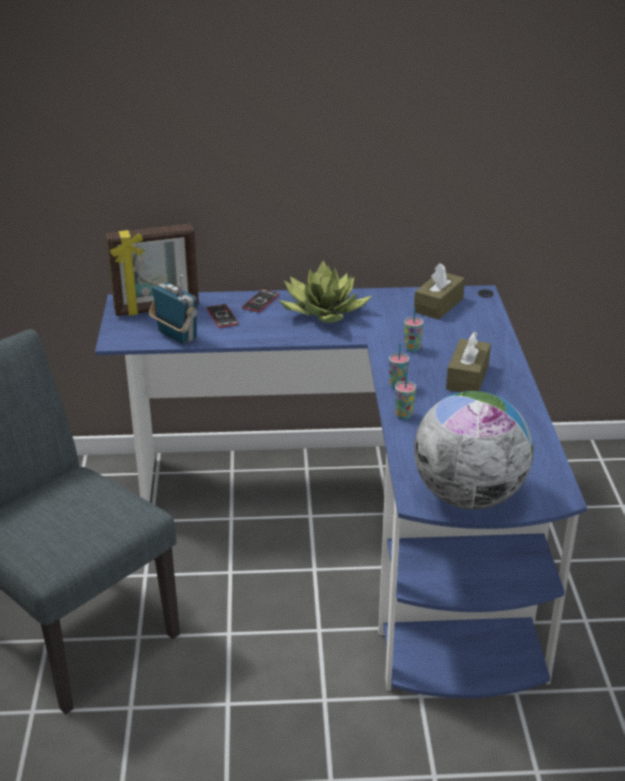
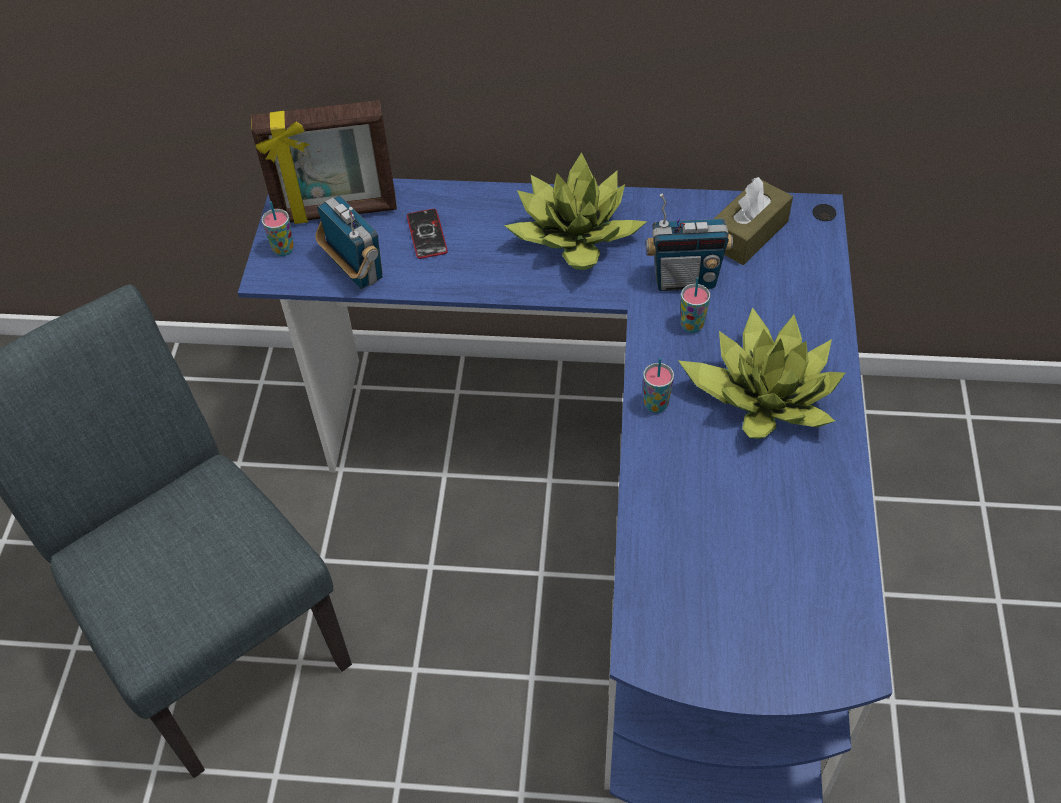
camera: 10 degrees right, 20 degrees up
(260, 301) = (487, 206): phone -> none
(402, 328) = (684, 280): none -> radio
(404, 415) = (654, 469): cup -> cup (283, 249)
(467, 377) = (763, 394): brown tissue box -> potted plant
(468, 496) = (718, 651): globe -> none

